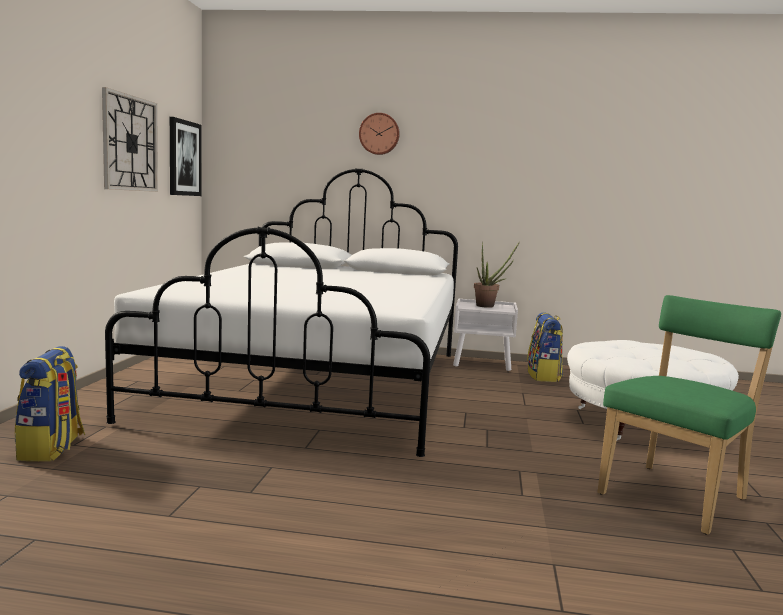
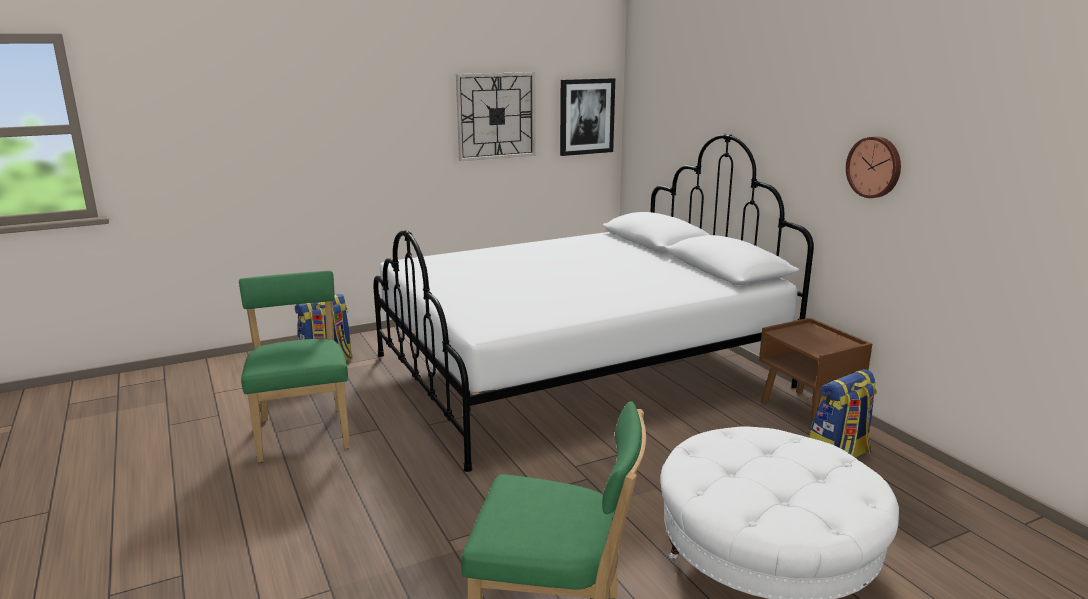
camera: 55 degrees right, 10 degrees up
(202, 500) = (304, 431): none -> green chair
(379, 134) = (751, 92): wall clock -> wall clock (875, 167)
(482, 364) = (807, 411): white nightstand -> brown nightstand
(489, 306) = (821, 339): potted plant -> none

